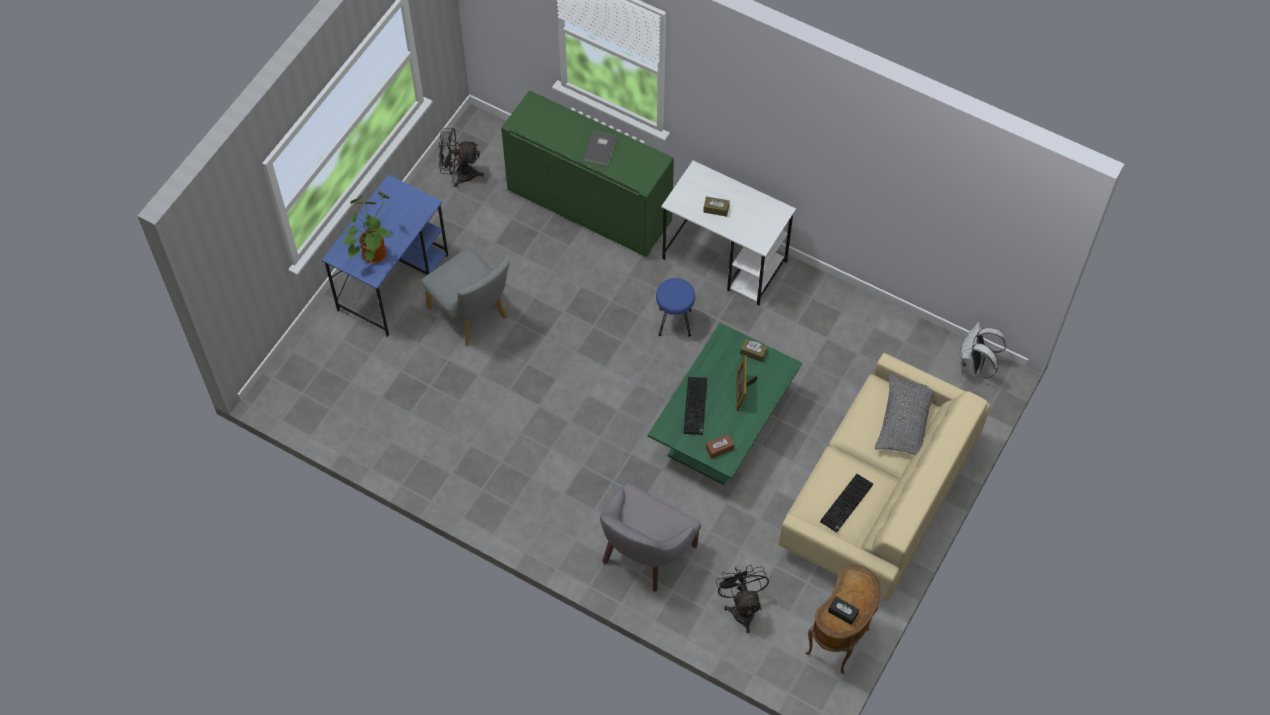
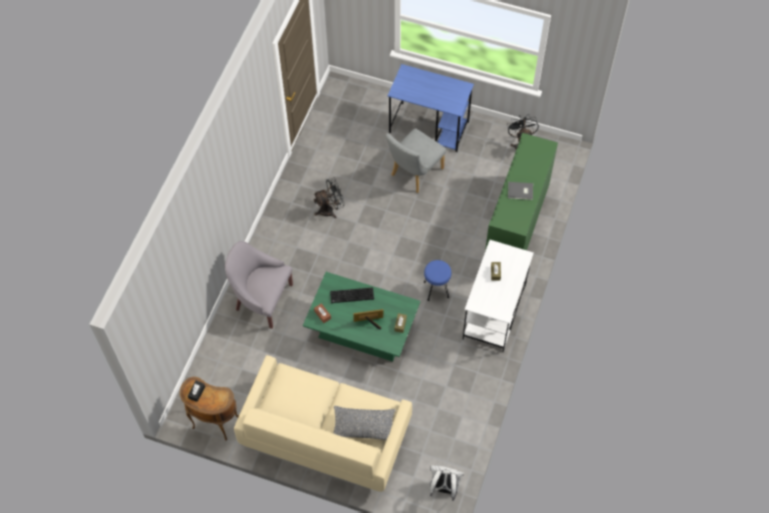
camera: 80 degrees right, 0 degrees up
(373, 251) = (413, 88): potted plant -> none
(742, 608) = (231, 361): black fan -> black fan (330, 209)
(847, 504) = (292, 397): keyboard -> none

